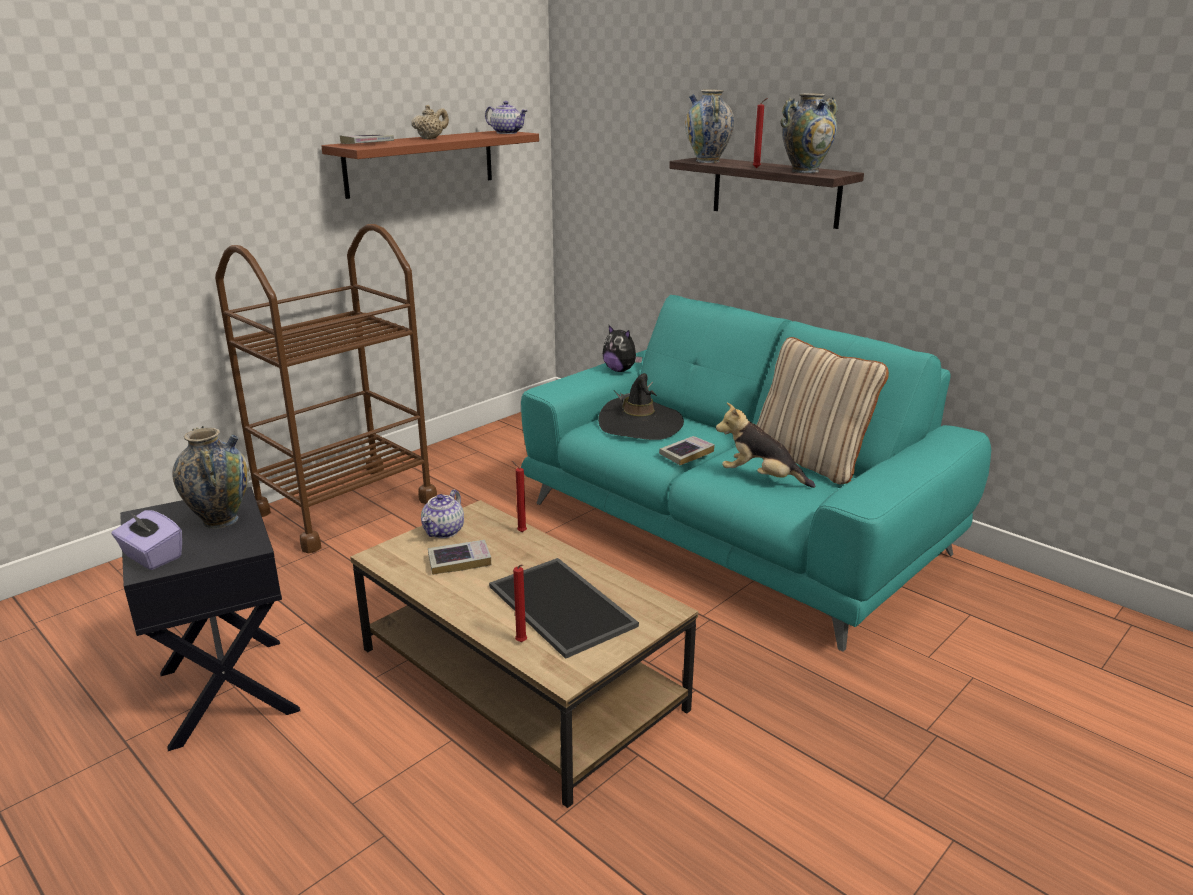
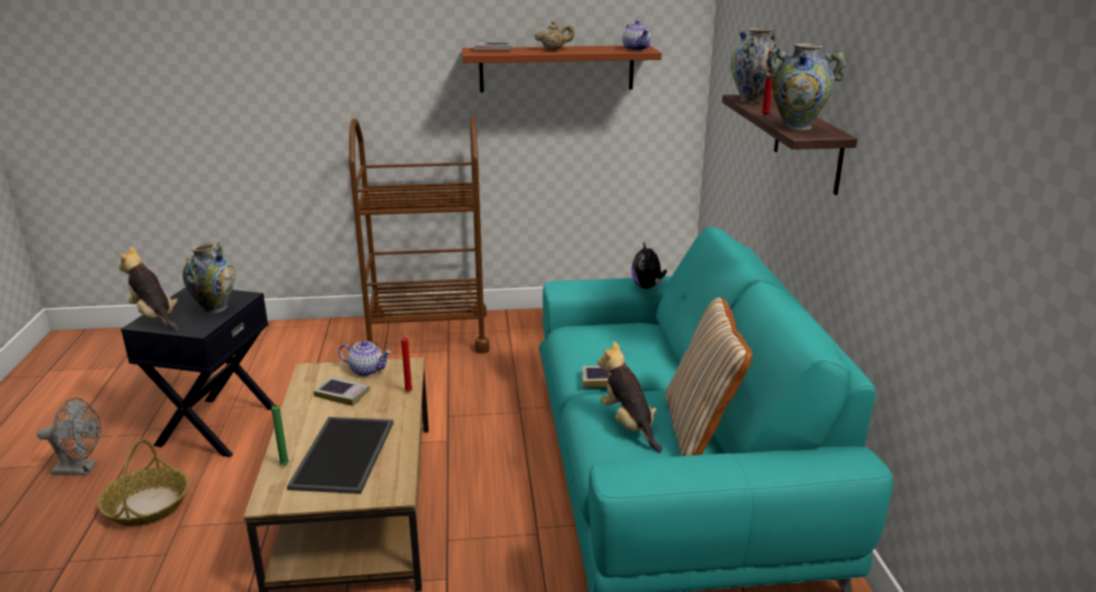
camera: 40 degrees right, 0 degrees up
(97, 827) = (81, 469): none -> grey fan
(151, 556) = (155, 317): purple tissue box -> plush toy
(274, 808) = (147, 506): none -> basket
(444, 531) = (367, 370): teapot -> teapot turned 135 degrees counterclockwise
(522, 643) = (283, 466): red candle -> green candle
(640, 424) = (615, 340): black hat -> none

